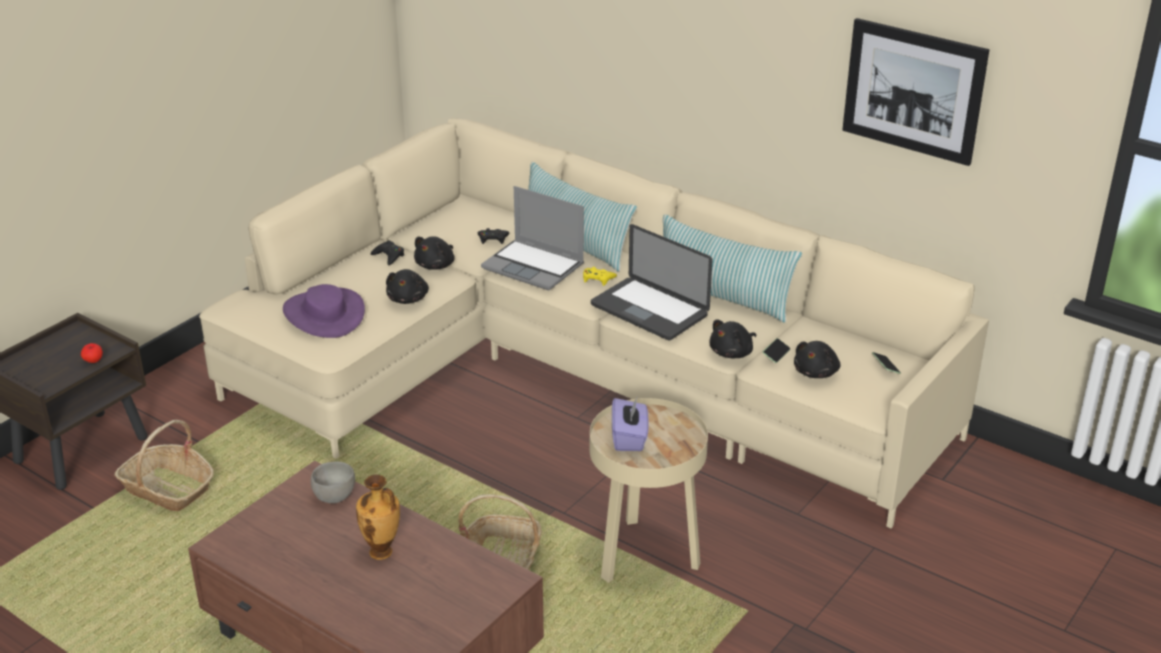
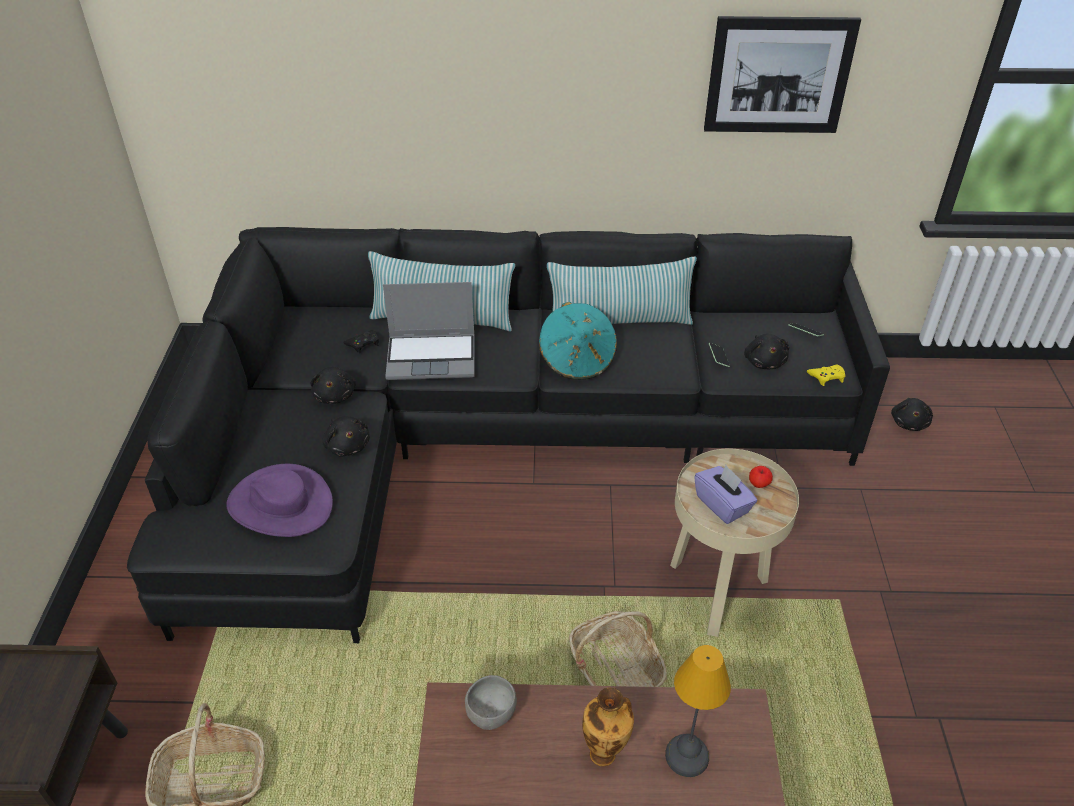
camera: 35 degrees left, 10 degrees up
(93, 361) = (59, 699): apple -> apple (758, 484)
(389, 256) = (279, 405): black game controller -> none
(435, 581) = (685, 755): none -> table lamp
(569, 373) = (484, 441): beige sofa -> black sofa
(598, 279) = (501, 346): yellow game controller -> yellow game controller (827, 377)
(649, 310) = (577, 360): laptop -> turquoise hat
(732, 353) = (683, 372): black plush toy -> black plush toy (909, 422)

